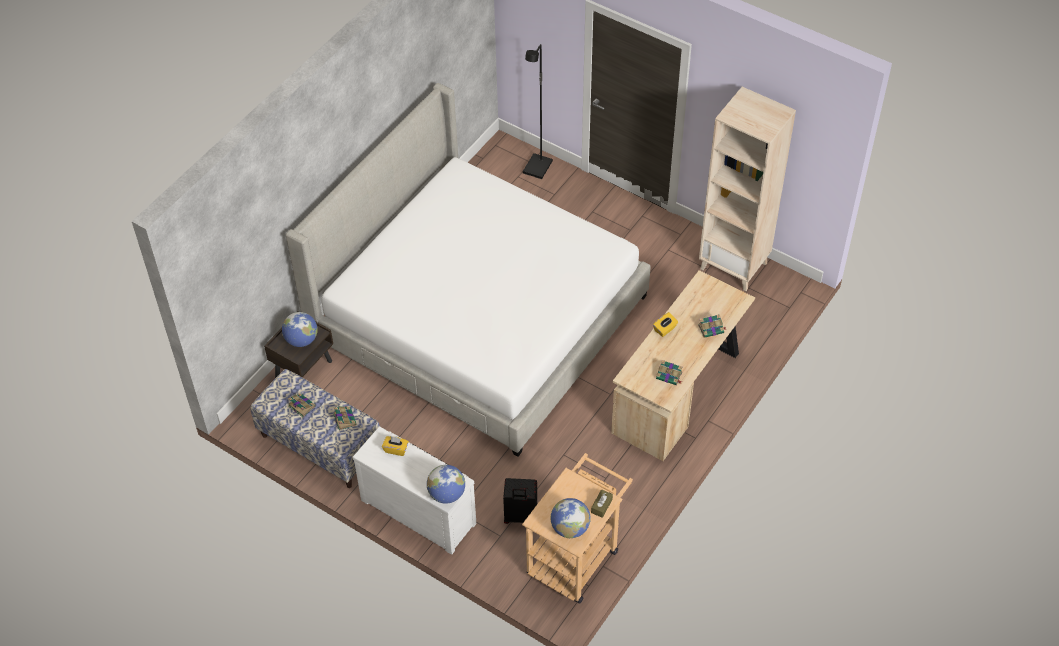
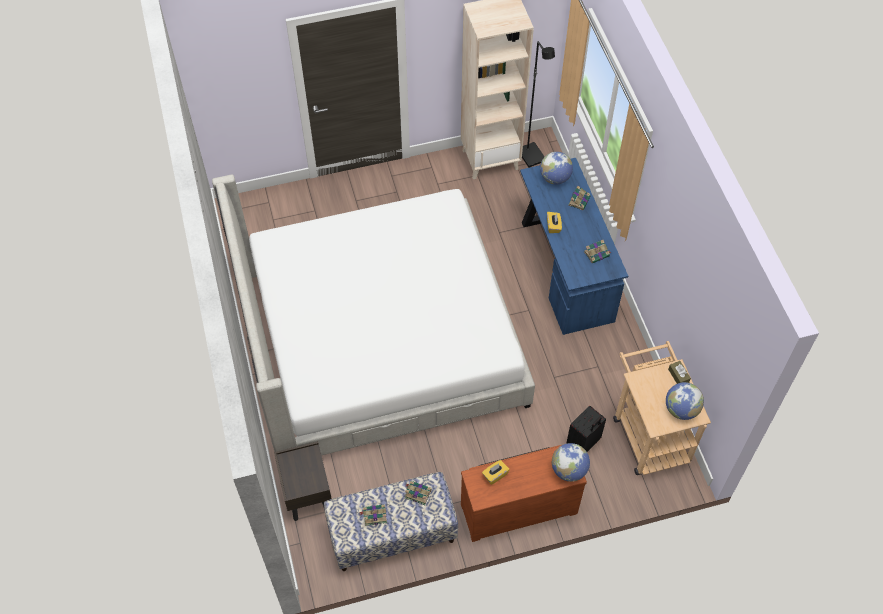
camera: 50 degrees left, 5 degrees up
(301, 340) = (306, 469): globe -> globe (555, 178)
(420, 509) = (518, 506): white dresser -> brown dresser
(538, 168) = (279, 202): black floor lamp -> black floor lamp (532, 156)
(679, 391) = (565, 268): beige desk -> blue desk

